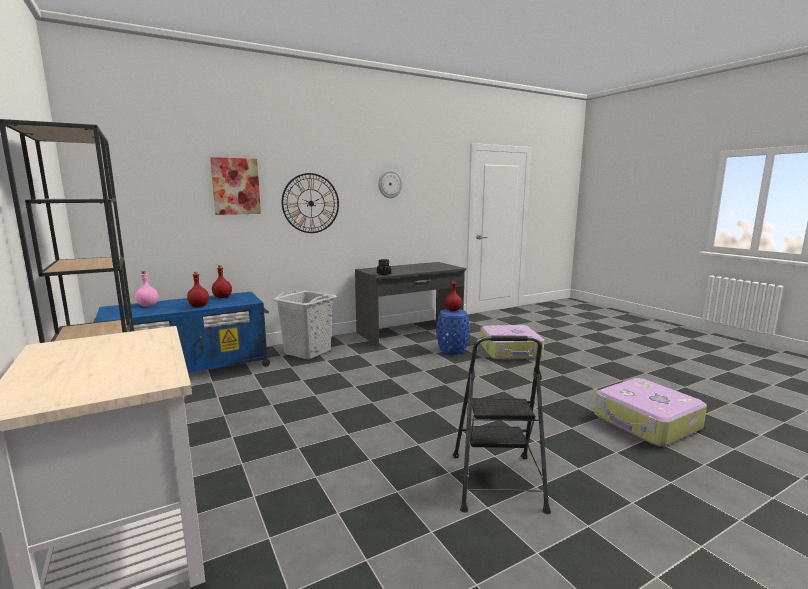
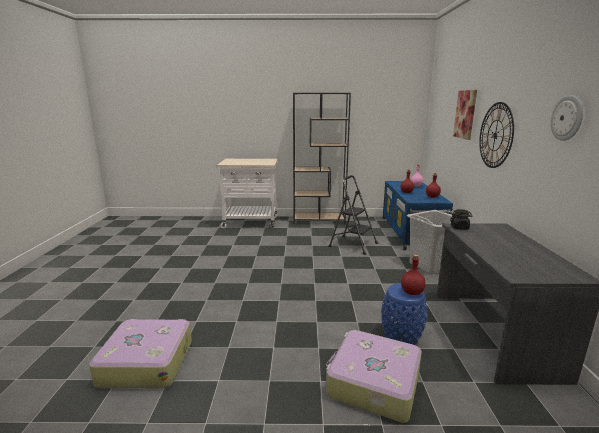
camera: 120 degrees right, 5 degrees up
(497, 483) = (198, 275): black step ladder -> black step ladder (352, 244)

